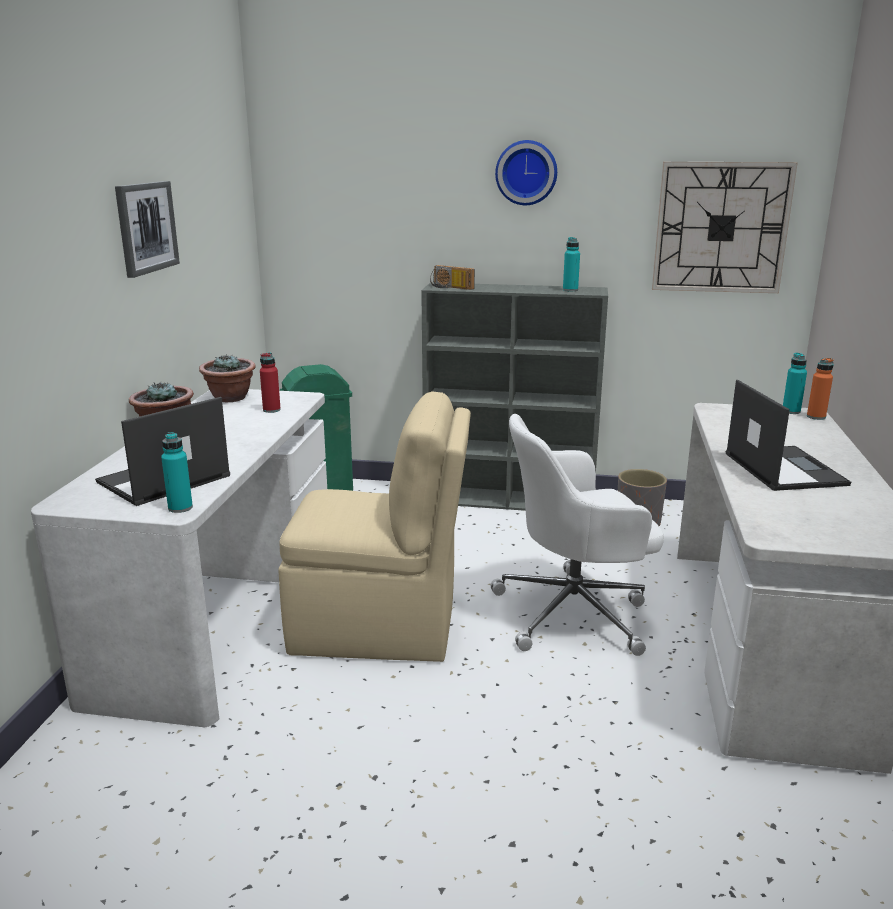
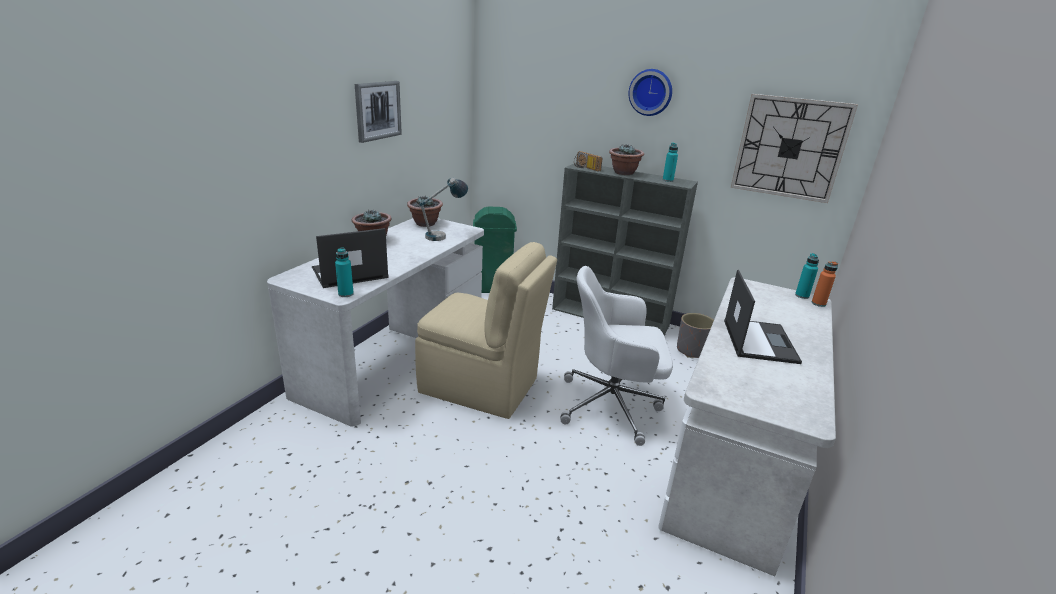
camera: 15 degrees right, 5 degrees up
(271, 410) = (444, 236): red bottle -> table lamp
(506, 288) = (623, 173): none -> potted plant

